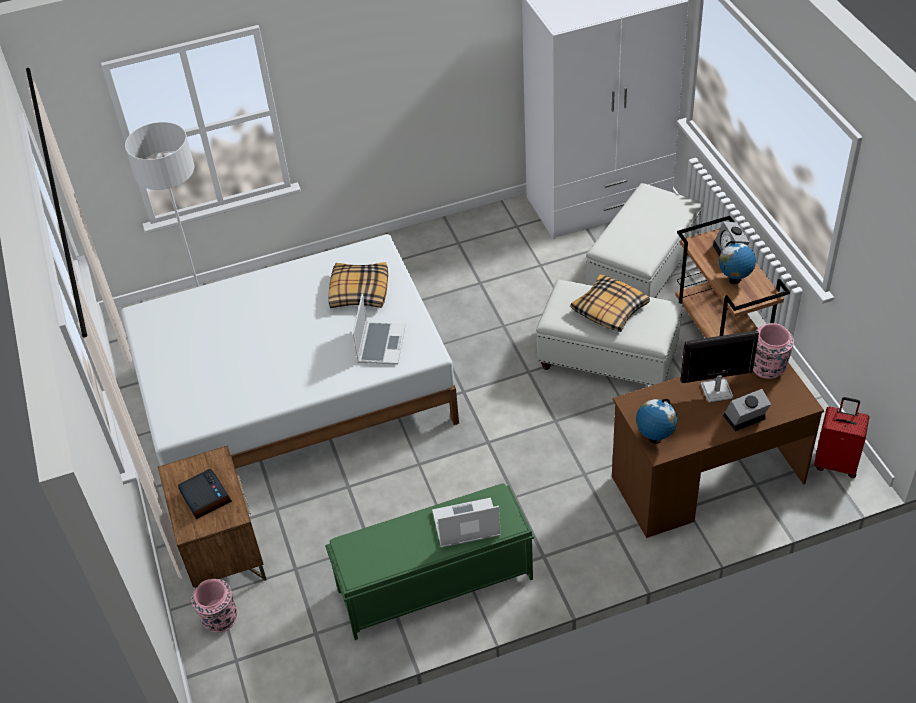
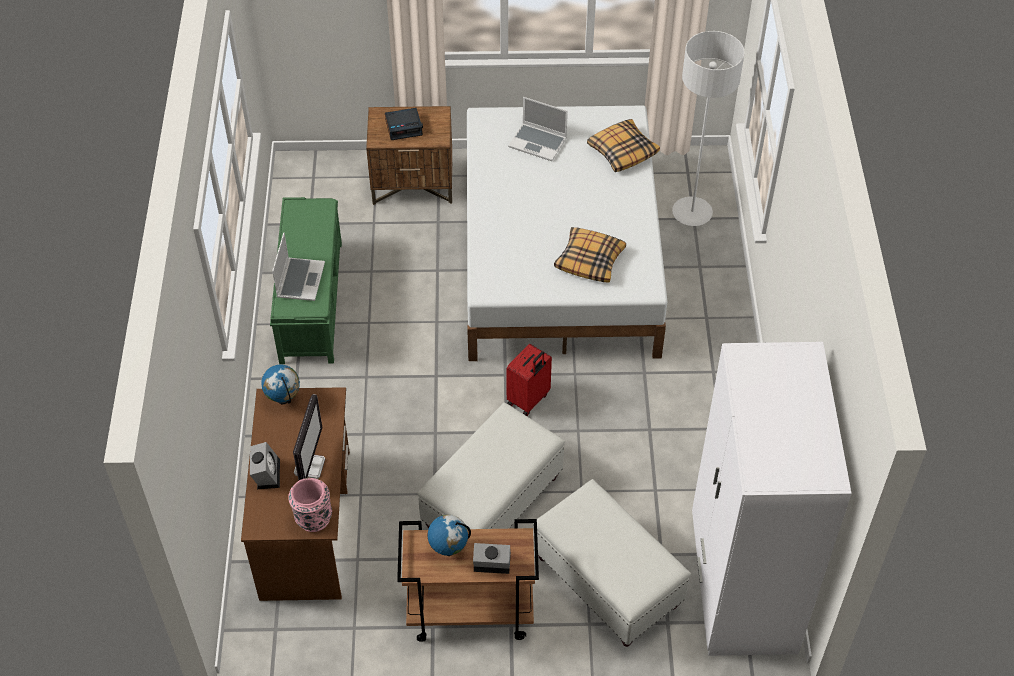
camera: 105 degrees right, 5 degrees up
(220, 619) = (353, 174): pink vase -> none
(380, 344) = (513, 260): laptop -> laptop (538, 143)
(609, 310) = (496, 464): pillow -> pillow (622, 151)
(836, 463) = (267, 639): red suitcase -> red suitcase (529, 400)

